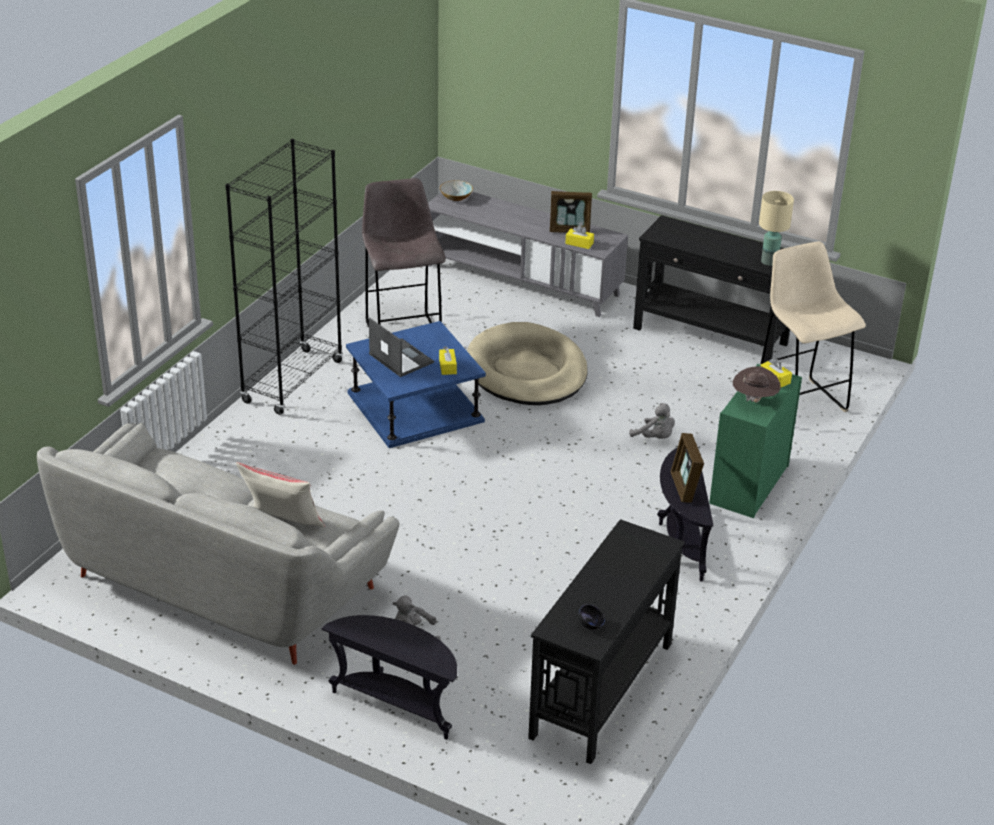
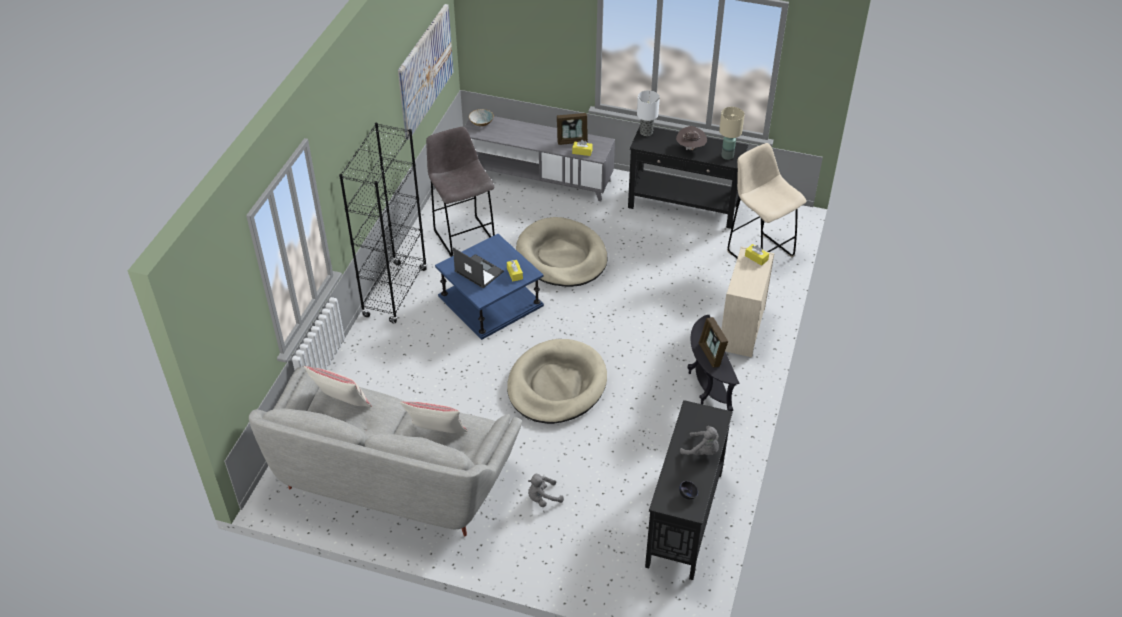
camera: 10 degrees left, 10 degrees up
(171, 474) = (342, 404): none -> beige pillow
(382, 105) = (425, 70): none -> picture
(397, 704) = (547, 556): black side table -> none
(473, 512) = (556, 385): none -> beige dog bed
(655, 438) = (667, 300): grey plush toy -> grey plush toy (702, 451)
(666, 223) = (646, 132): none -> table lamp
(749, 485) = (741, 330): green dresser -> beige dresser
(754, 400) = (747, 278): brown hat -> brown hat (690, 148)

